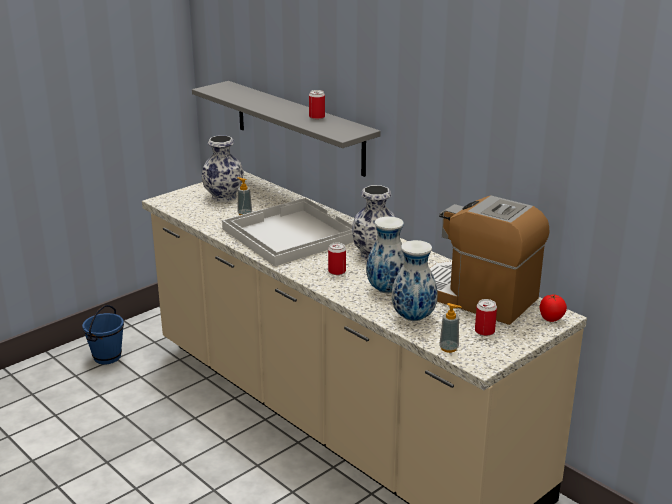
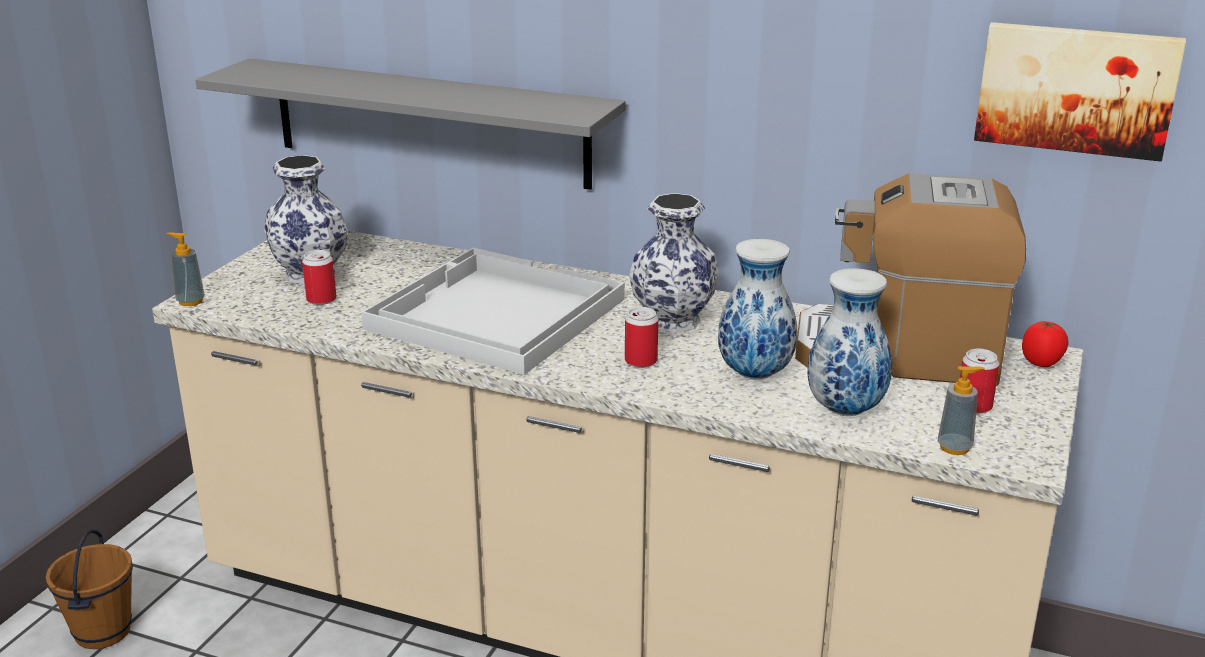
camera: 25 degrees left, 0 degrees up
(107, 357) = (102, 632): blue bucket -> brown bucket
(245, 214) = (378, 295): soap dispenser -> soap dispenser (190, 301)
(317, 117) = (491, 94): can -> can (321, 299)
(586, 162) = (1076, 89): none -> picture

